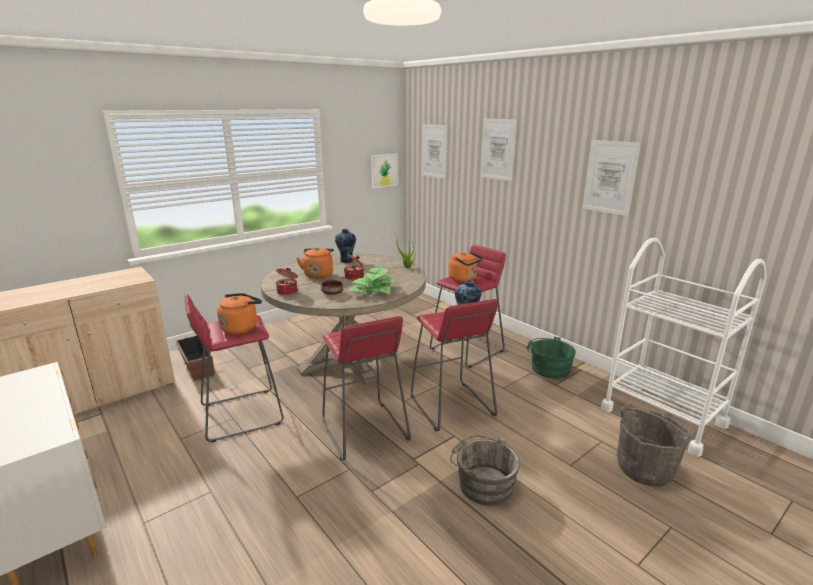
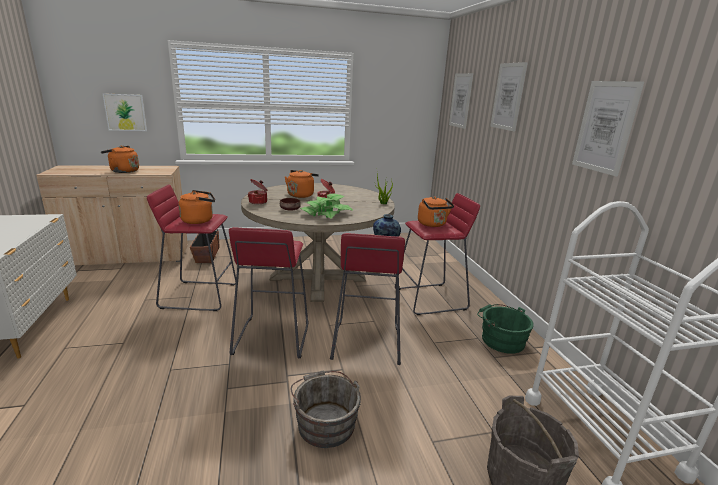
camera: 25 degrees right, 0 degrees up
(82, 288) = (123, 171): none -> orange kettle
(346, 261) = (338, 190): vase -> none
(384, 170) = (416, 118): picture -> picture (125, 112)

